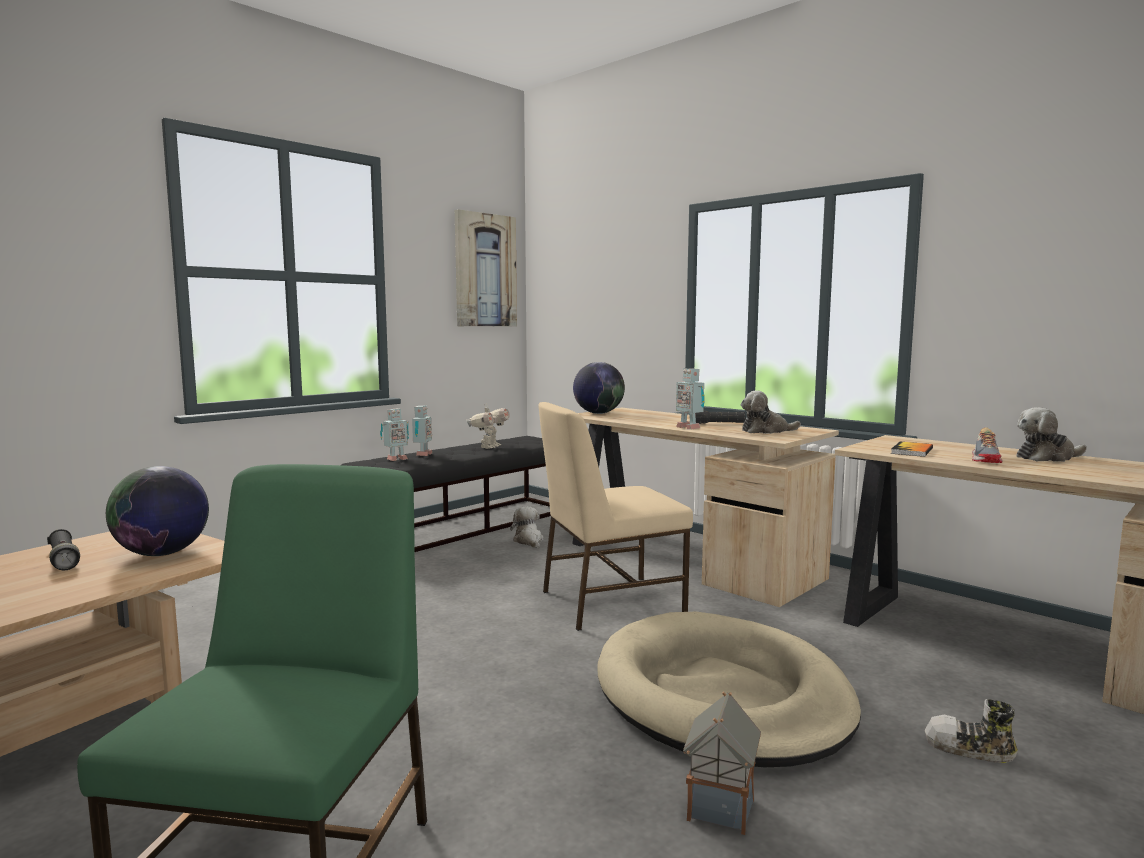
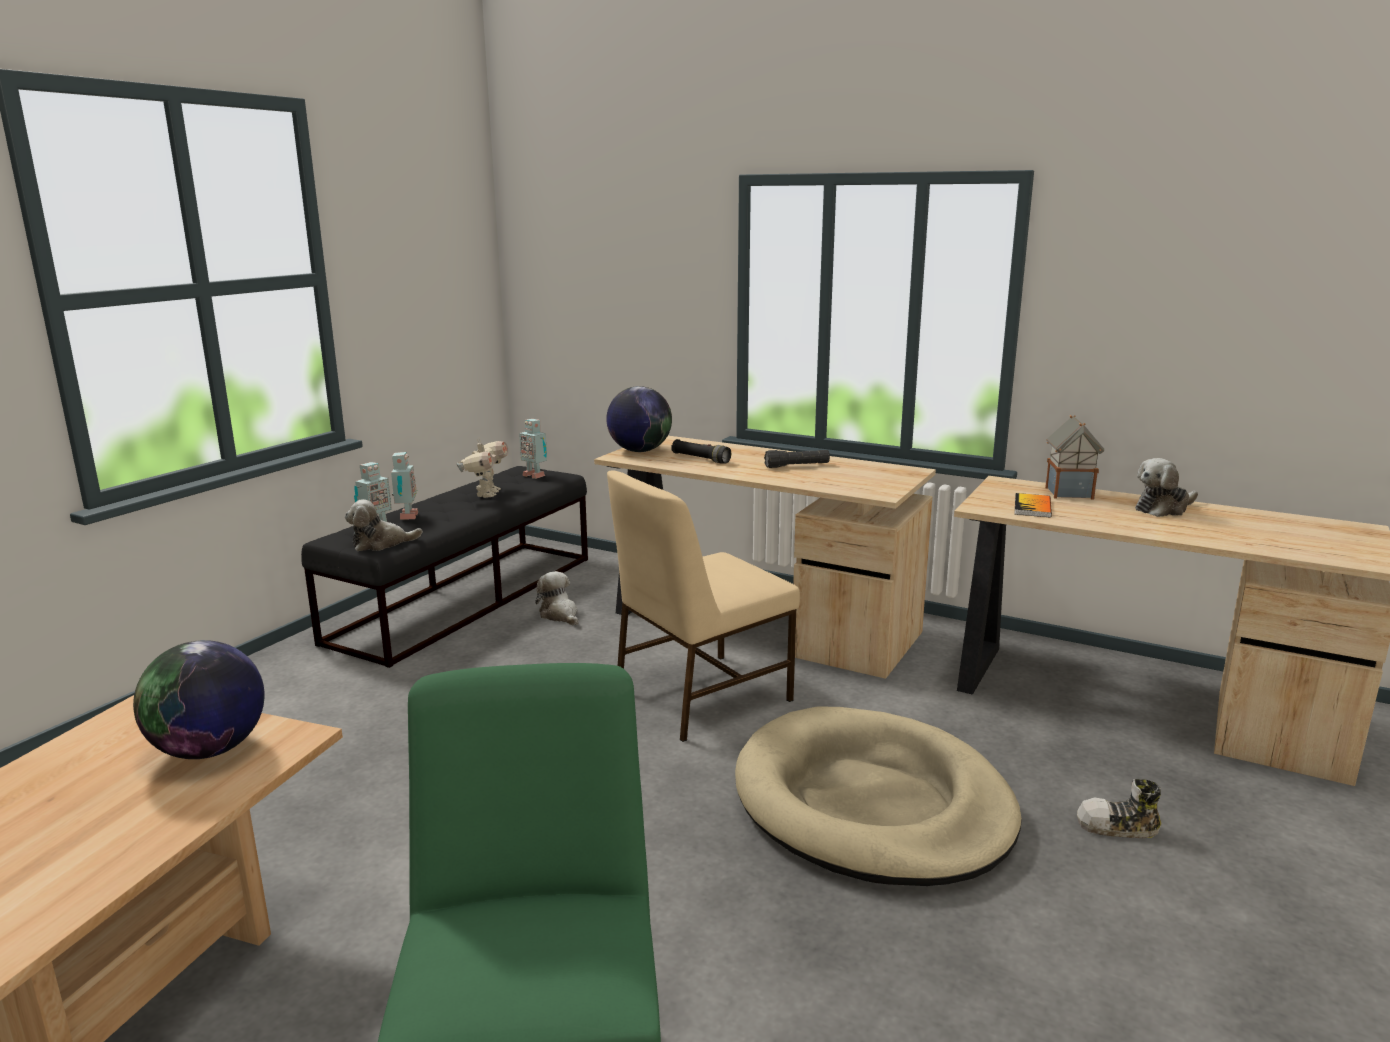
camera: 15 degrees left, 10 degrees up
(64, 559) = (78, 779): black flashlight -> black flashlight (701, 459)
(485, 270) = (449, 246): picture -> none
(689, 428) = (770, 477): toy robot -> toy robot (534, 475)
(720, 808) = (922, 936): toy house -> toy house (1068, 493)
(766, 431) = (860, 478): plush toy -> plush toy (381, 544)
(986, 459) = (1110, 517): shoe -> none

